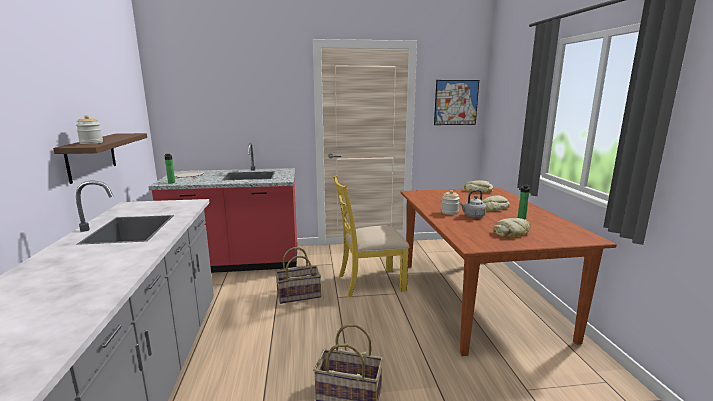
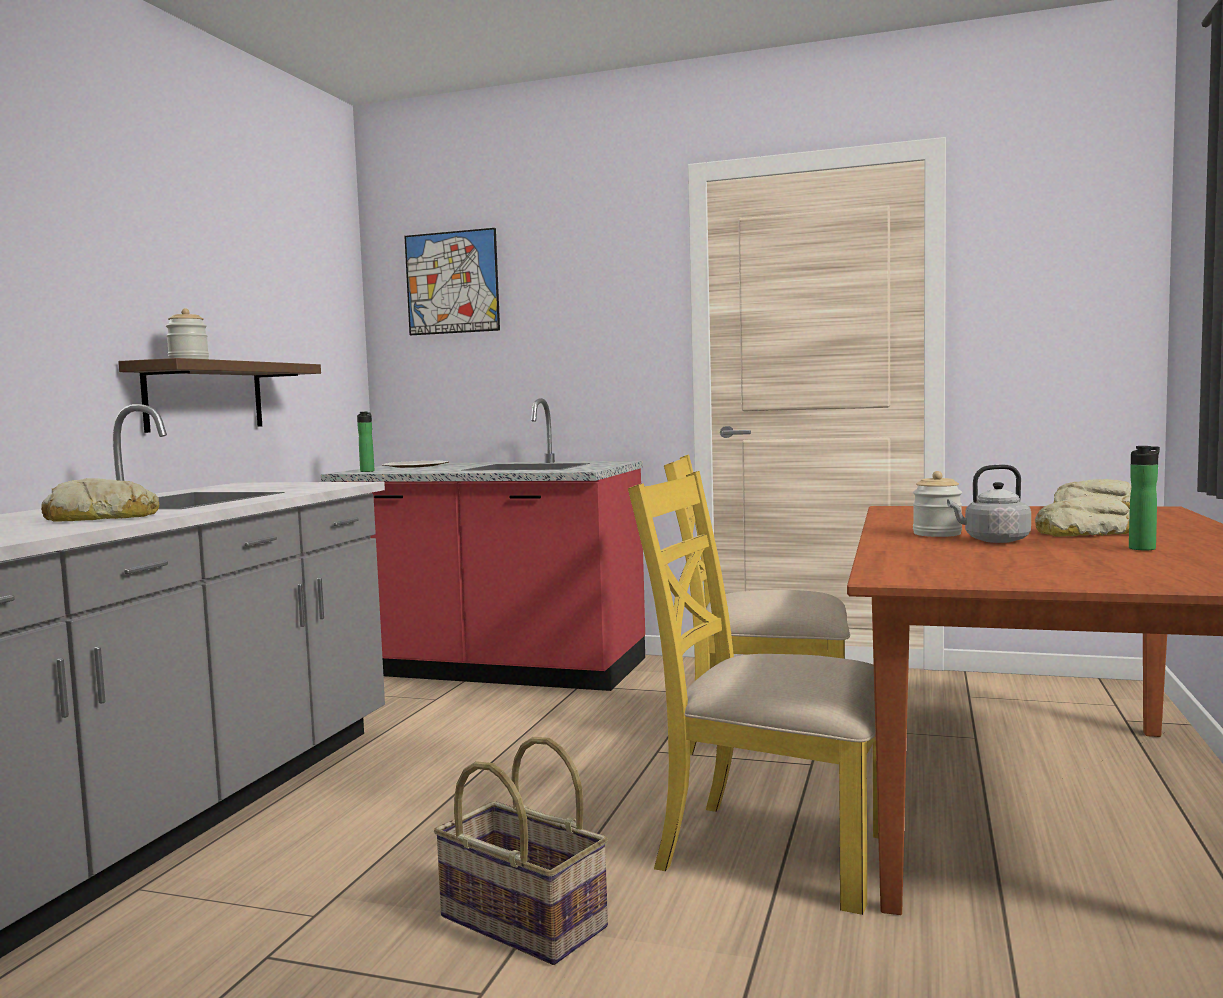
camera: 25 degrees right, 10 degrees down
(299, 295) = (574, 736): basket -> none
(411, 337) = (774, 851): none -> yellow chair
(456, 102) = (1069, 286): picture -> picture (452, 282)
(512, 232) = (1059, 565): bread -> bread (101, 517)

